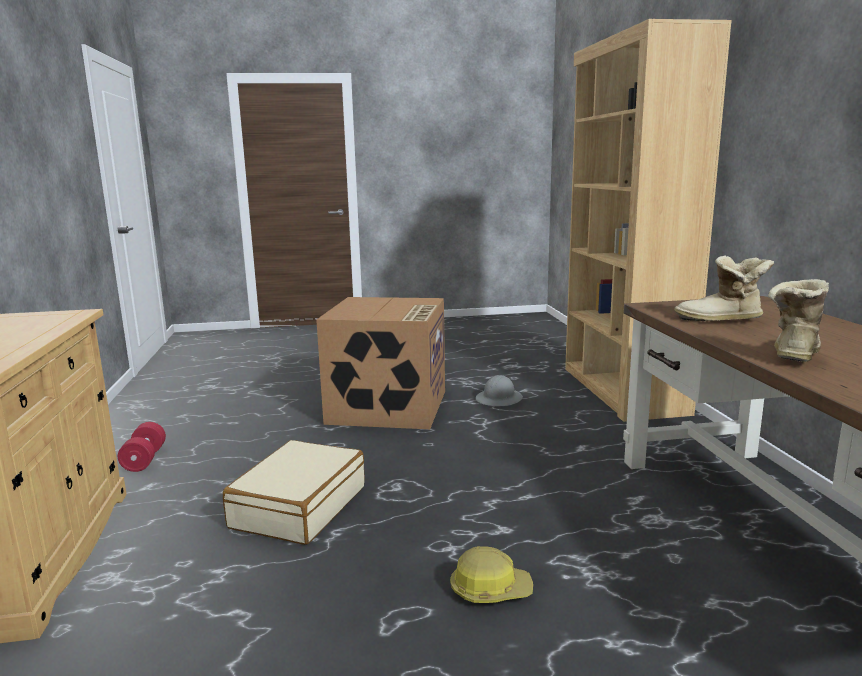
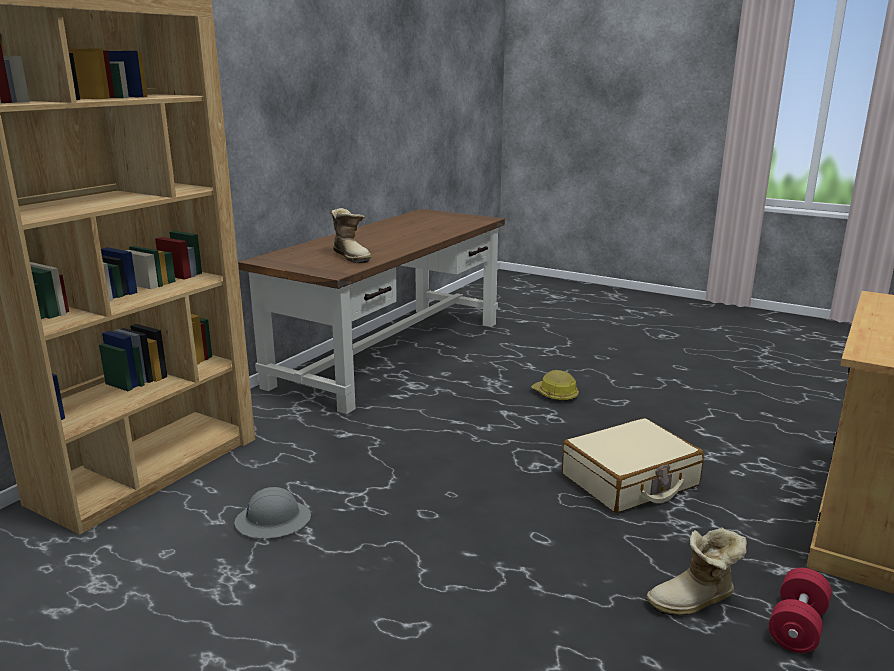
camera: 140 degrees left, 5 degrees up
(389, 407) = (408, 575): cardboard box -> none
(792, 355) = (409, 241): boot -> boot (695, 602)

